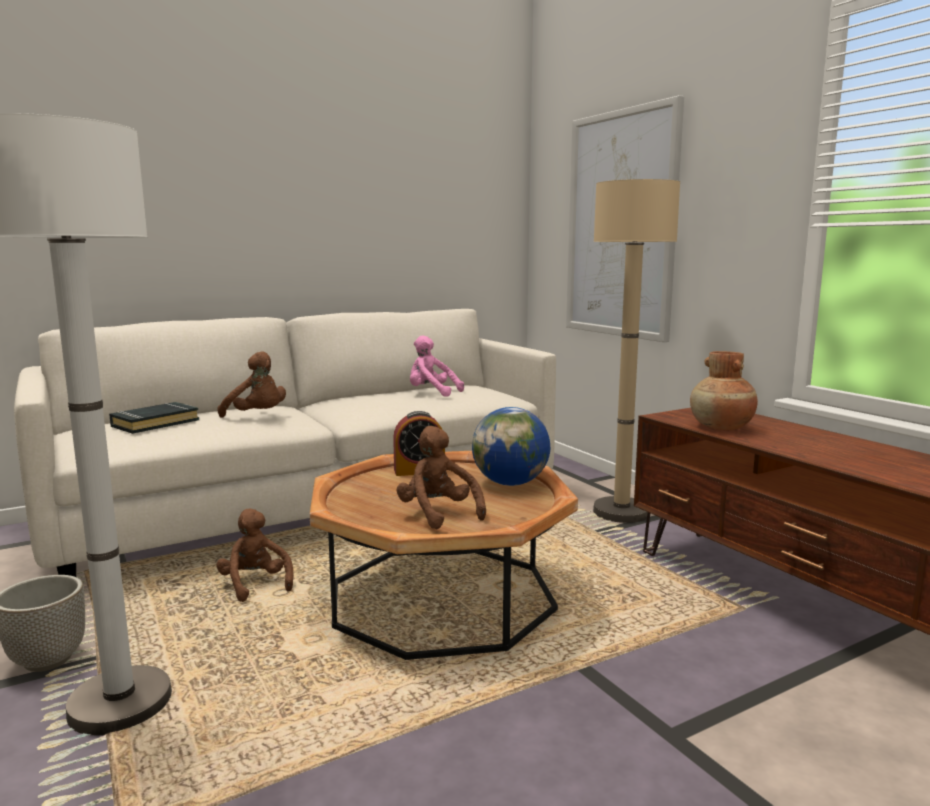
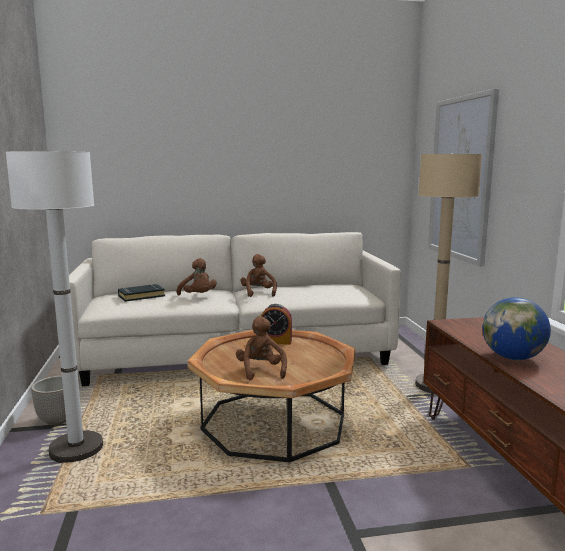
camera: 20 degrees right, 0 degrees up
(255, 584) = (177, 397): brown plush toy -> brown plush toy (258, 293)
(431, 393) = (315, 289): pink plush toy -> none
(510, 483) = (323, 357): globe -> globe (513, 358)
(721, 427) = (475, 335): brown vase -> none

